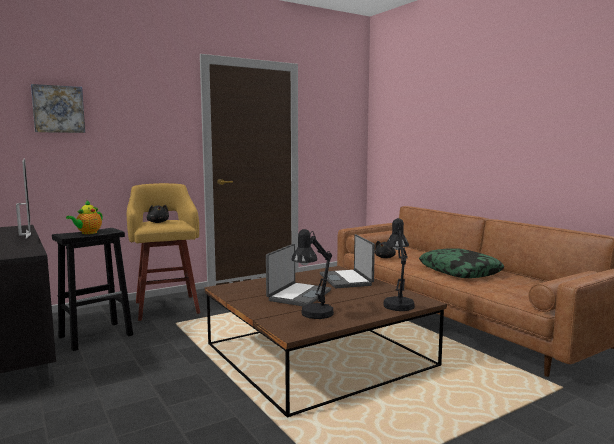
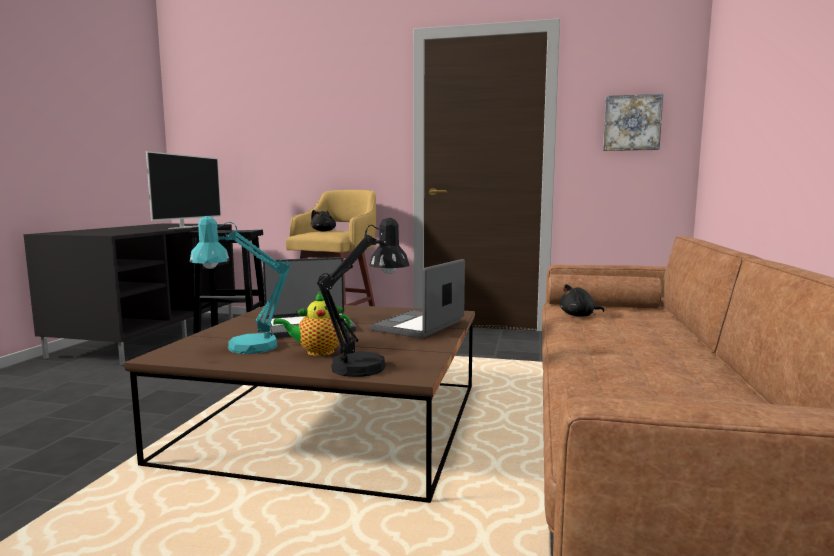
camera: 45 degrees right, 0 degrees up
(58, 109) = (266, 111): picture -> picture (631, 123)
(88, 233) = (225, 230): teapot -> teapot (317, 352)
(313, 315) = (241, 347): black table lamp -> turquoise table lamp
(460, 271) = (641, 357): pillow -> none

